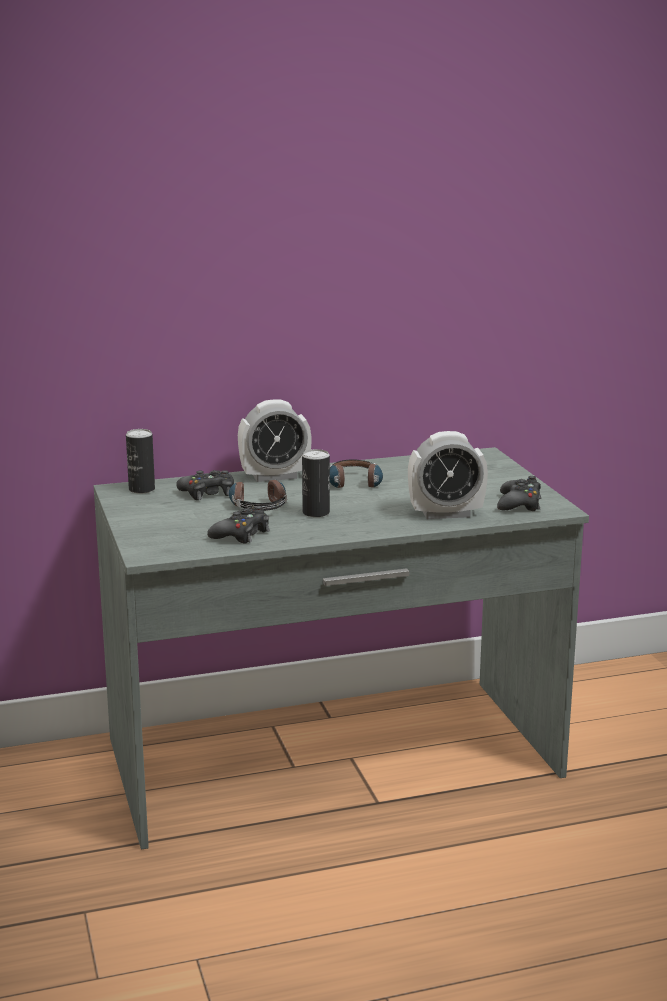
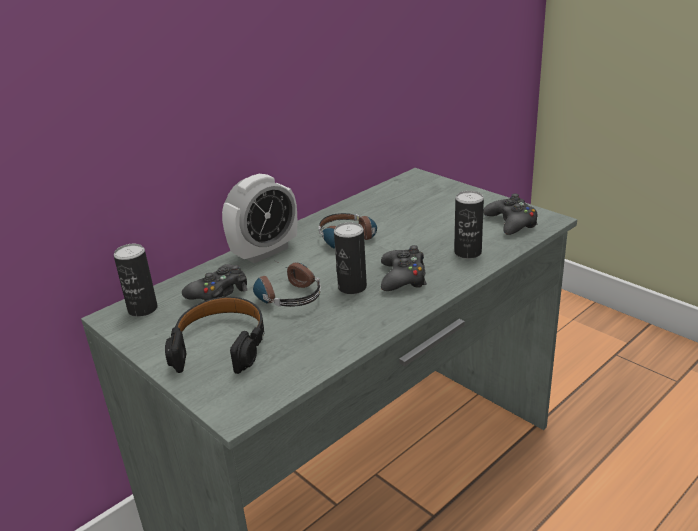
camera: 25 degrees left, 10 degrees up
(175, 521) = (220, 344): none -> black headphones
(241, 534) = (310, 342): black game controller -> black game controller (403, 278)
(446, 514) = (467, 252): alarm clock -> can

